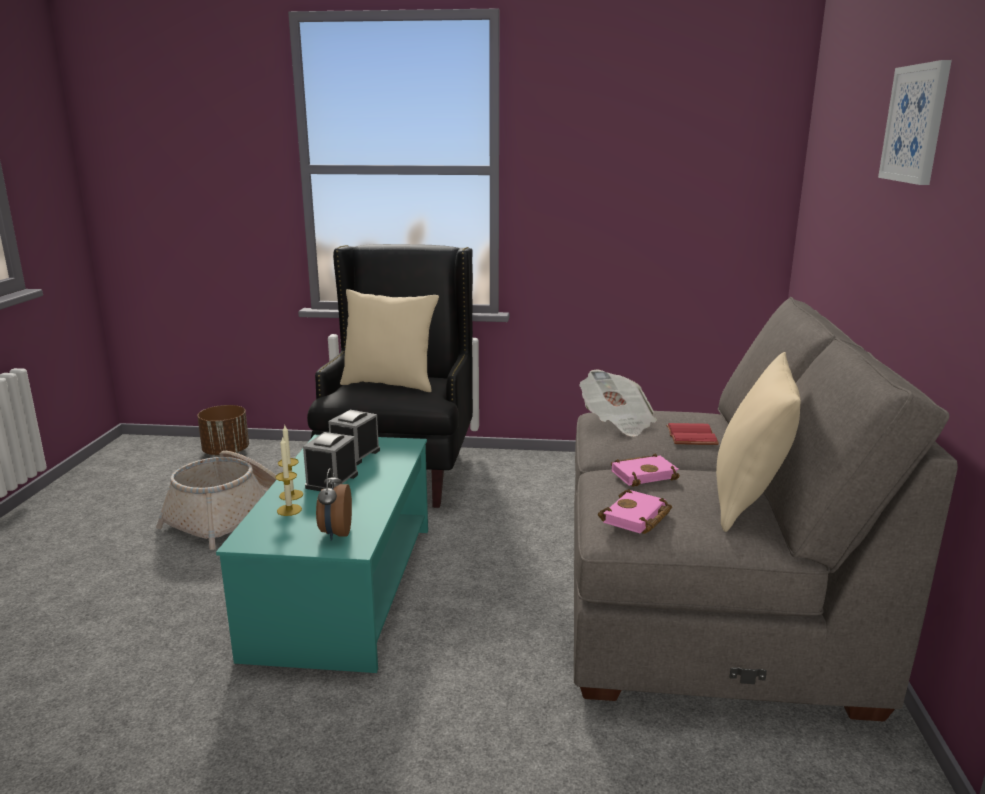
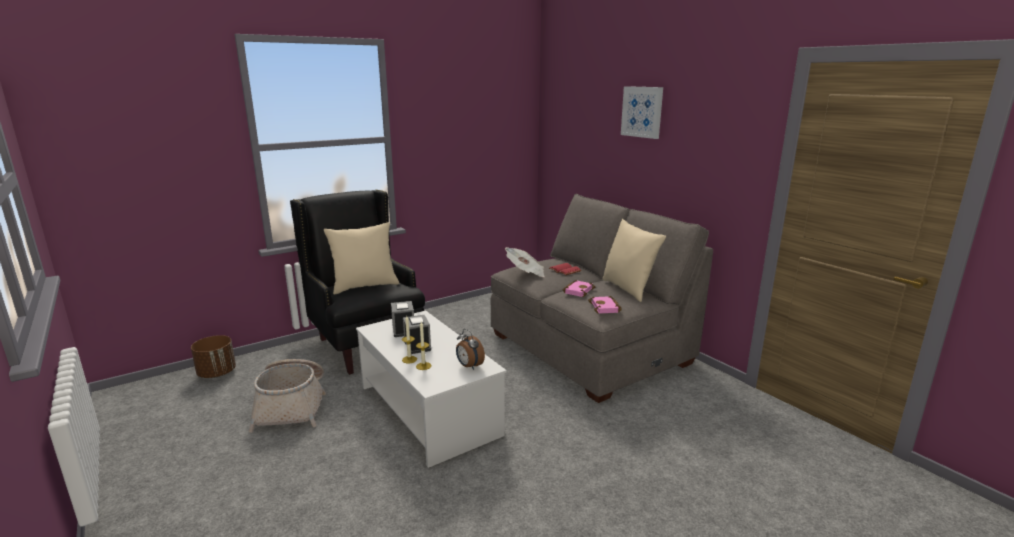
camera: 40 degrees left, 0 degrees up
(344, 589) = (429, 410): turquoise coffee table -> white coffee table

